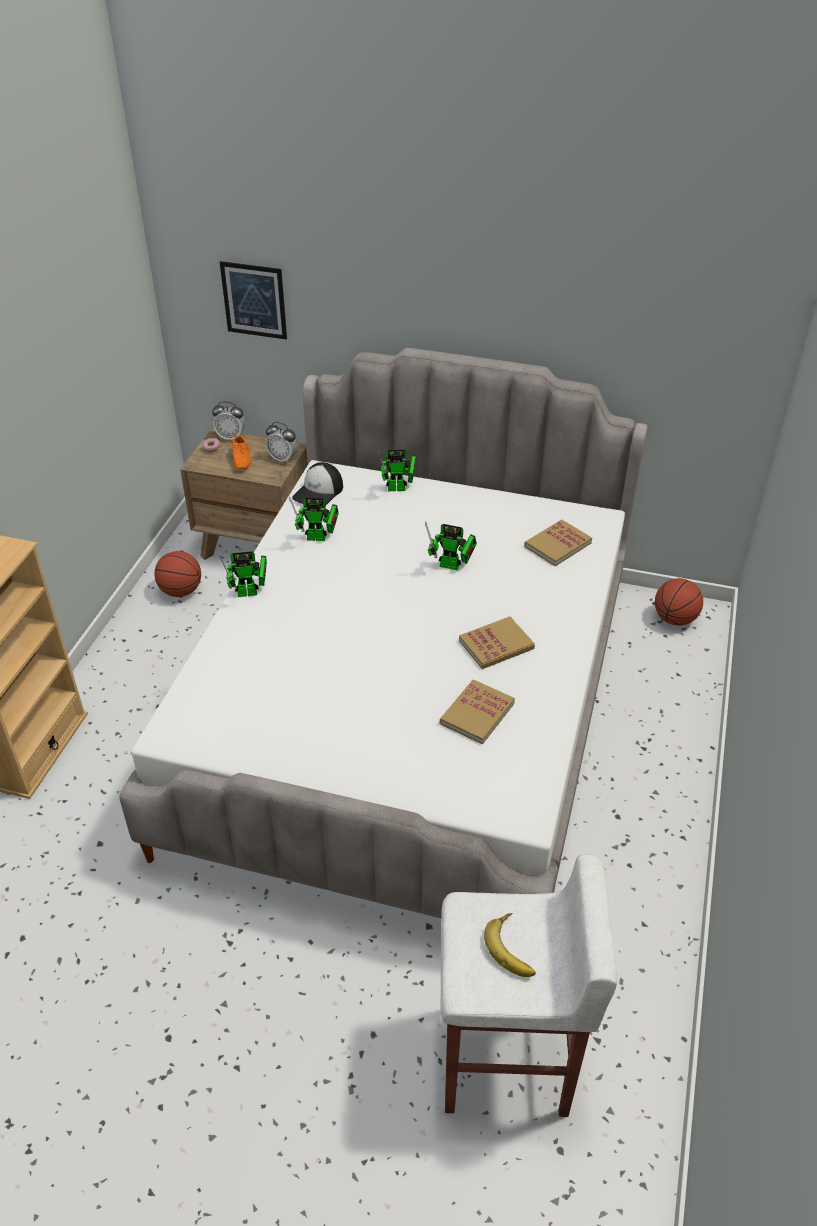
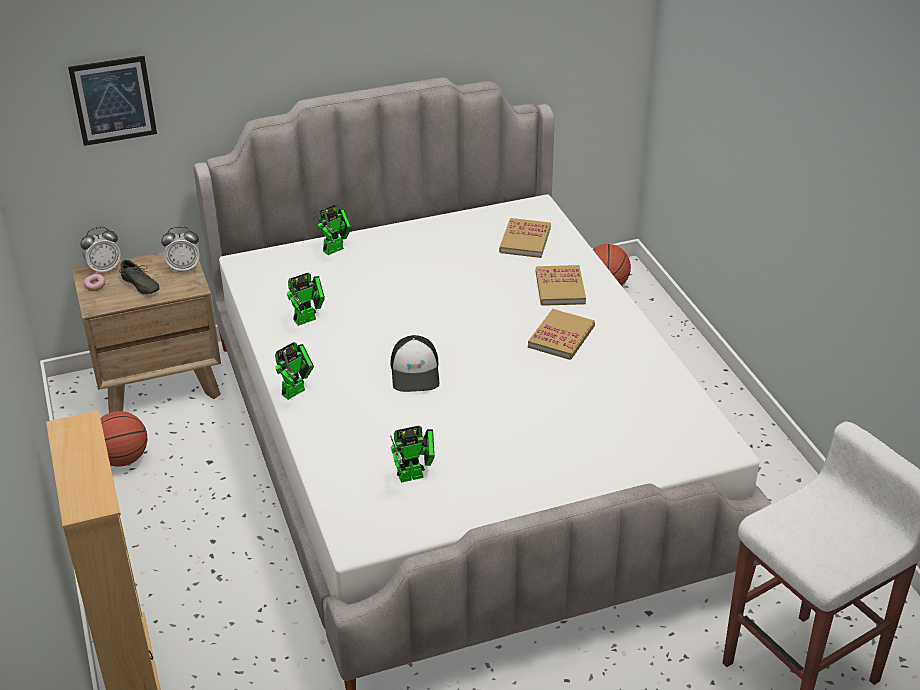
camera: 35 degrees left, 5 degrees down
(239, 460) = (139, 286): orange shoe -> grey shoe
(319, 492) = (262, 281): cap -> cap (415, 372)
(452, 566) = (456, 292): toy robot -> toy robot (415, 475)
(477, 713) = (603, 394): book -> book (560, 288)
(514, 948) = (829, 529): banana -> none

